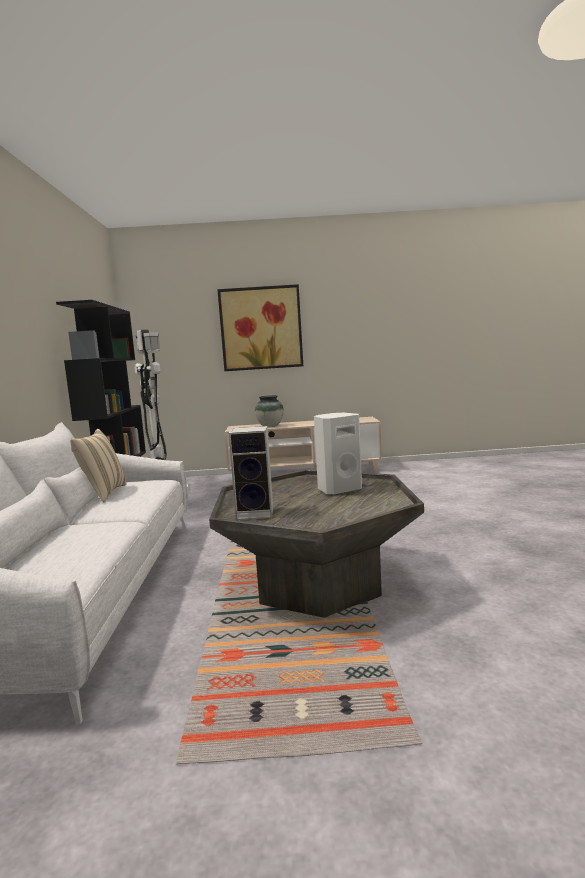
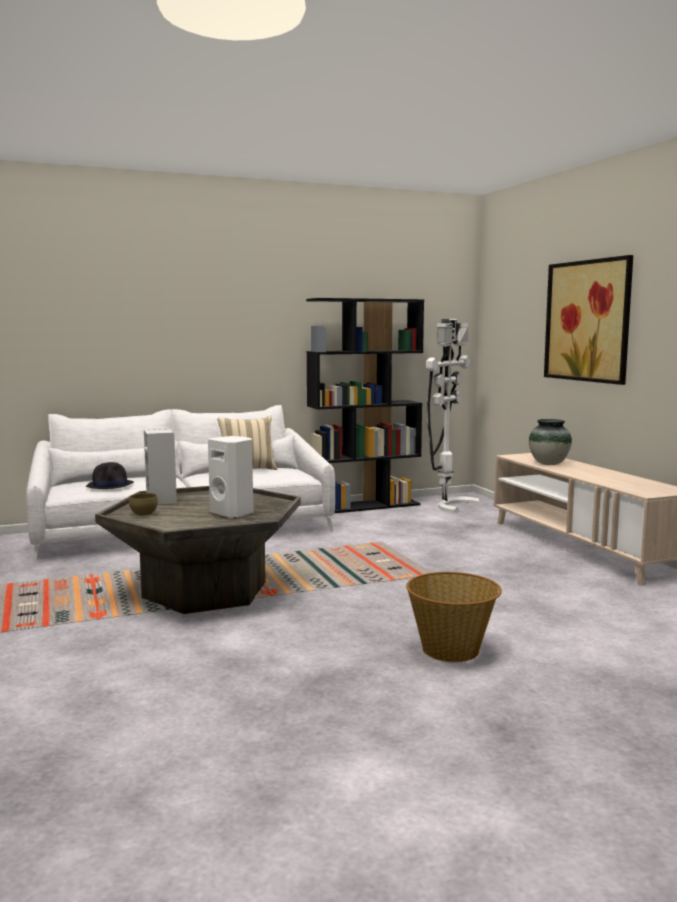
camera: 70 degrees right, 0 degrees up
(71, 553) = (110, 485): none -> black hat
(315, 519) = (142, 514): none -> brown bowl
(473, 515) = (451, 650): none -> basket

